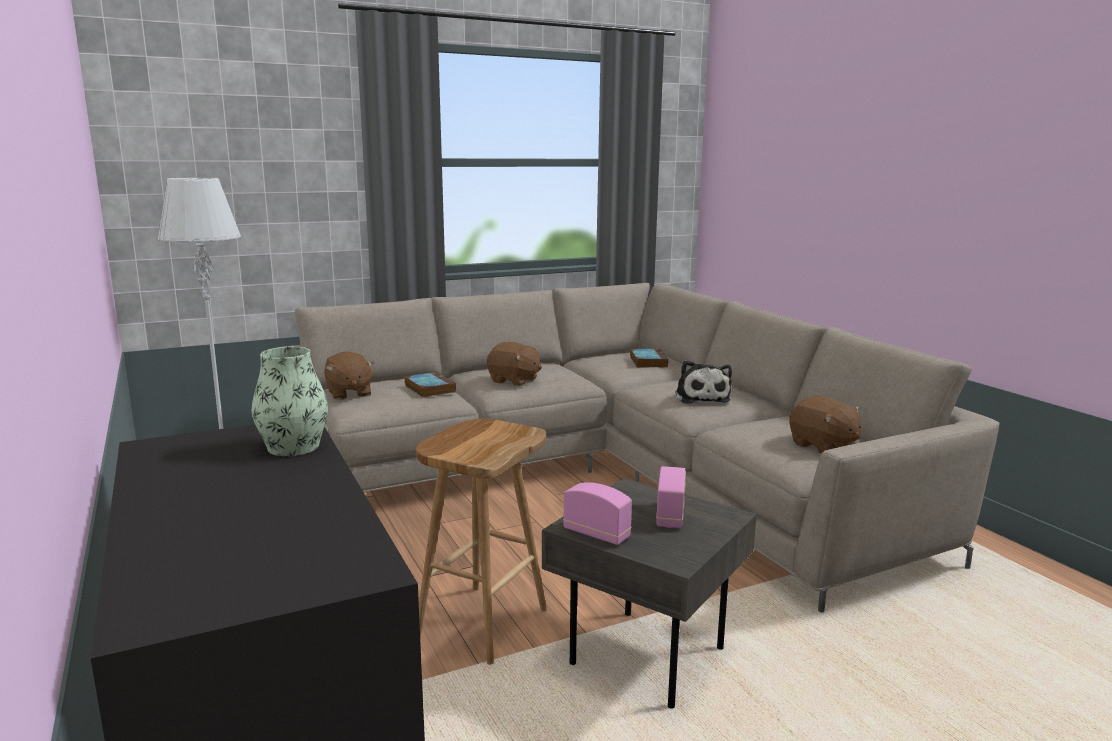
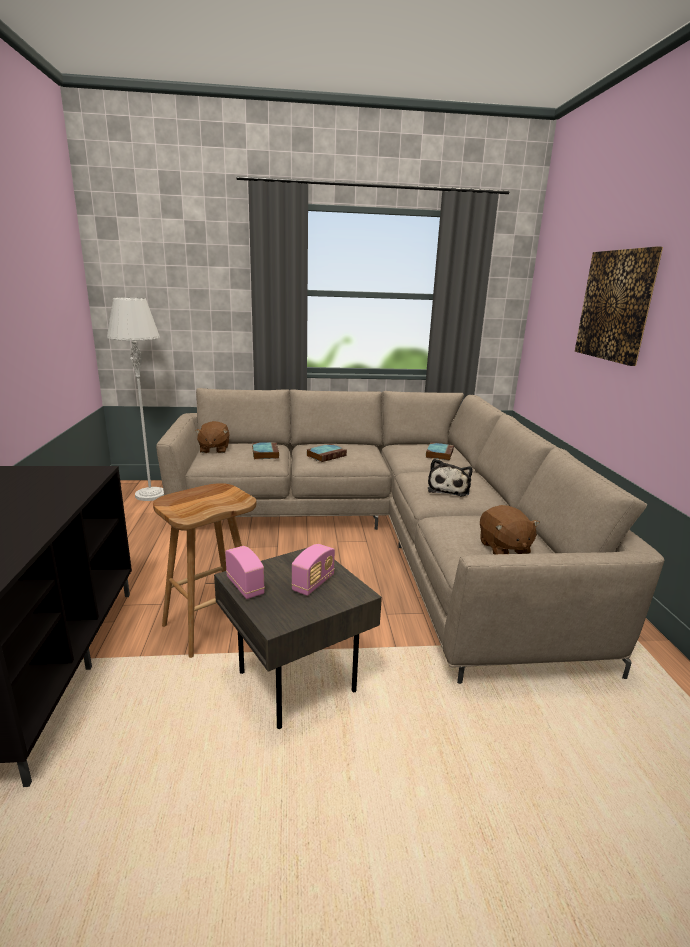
camera: 20 degrees right, 5 degrees up
(293, 447) = (71, 486): vase -> none
(514, 381) = (326, 455): brown plush toy -> book
(841, 163) = (616, 305): none -> picture

